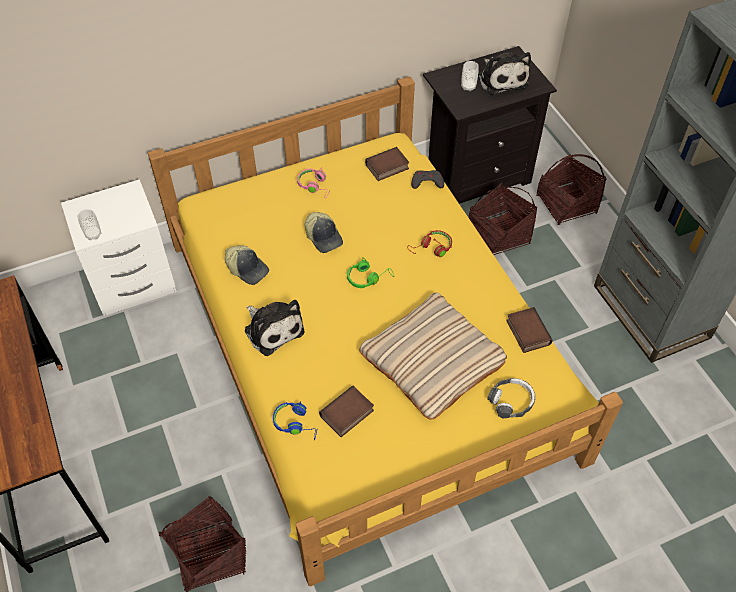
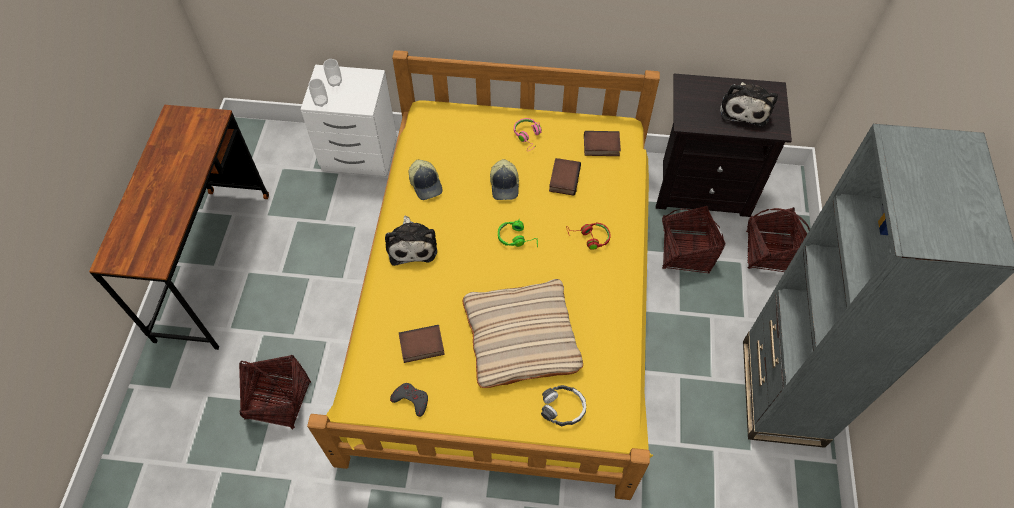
camera: 30 degrees right, 5 degrees up
(296, 423) = (377, 333): blue headphones -> none
(427, 182) = (627, 175): grey game controller -> grey game controller (411, 400)
(468, 87) = (707, 103): cup -> cup (335, 82)
(526, 332) = (620, 354): book -> book (563, 178)

